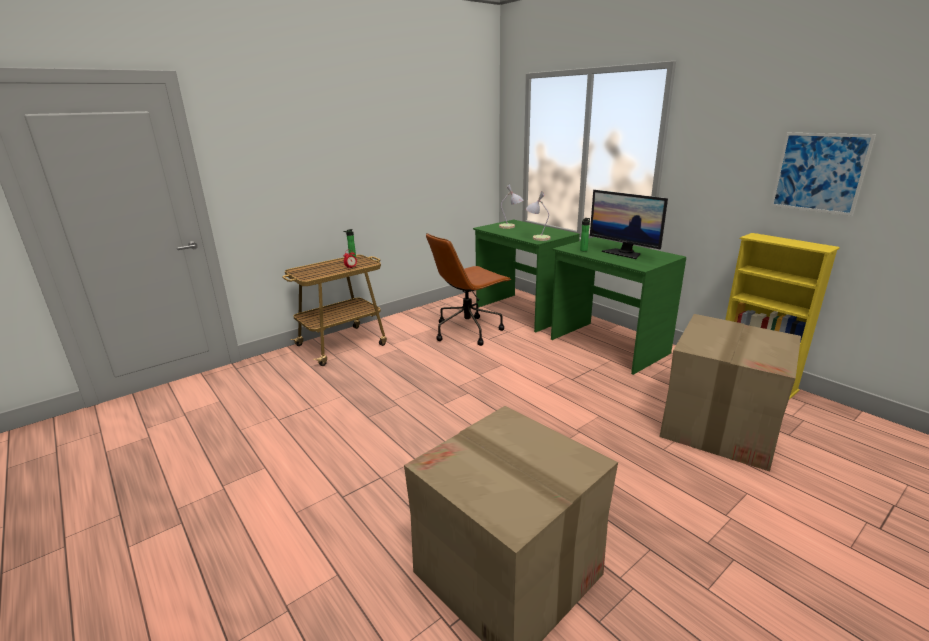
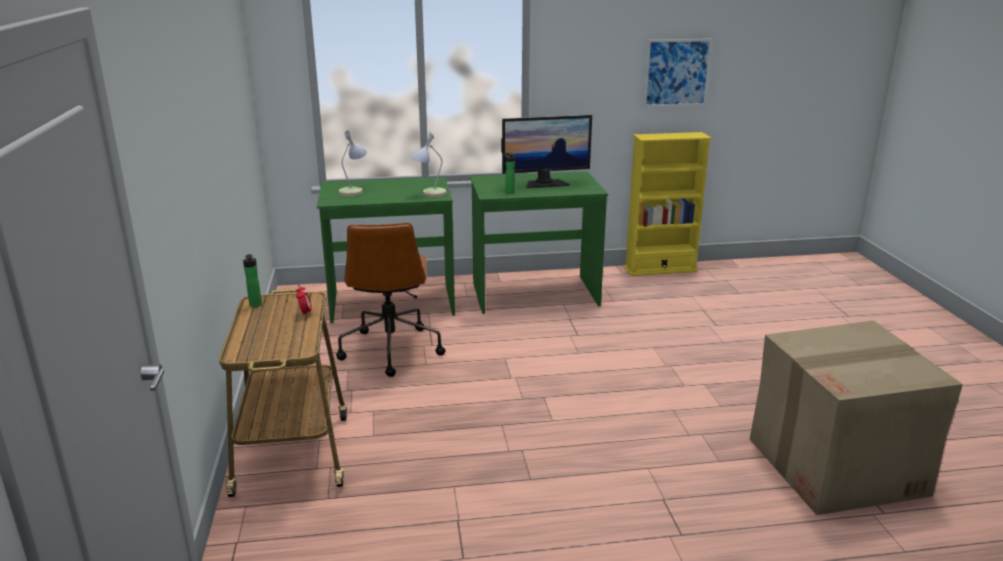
camera: 60 degrees left, 0 degrees up
(720, 427) = (711, 309): cardboard box -> none

